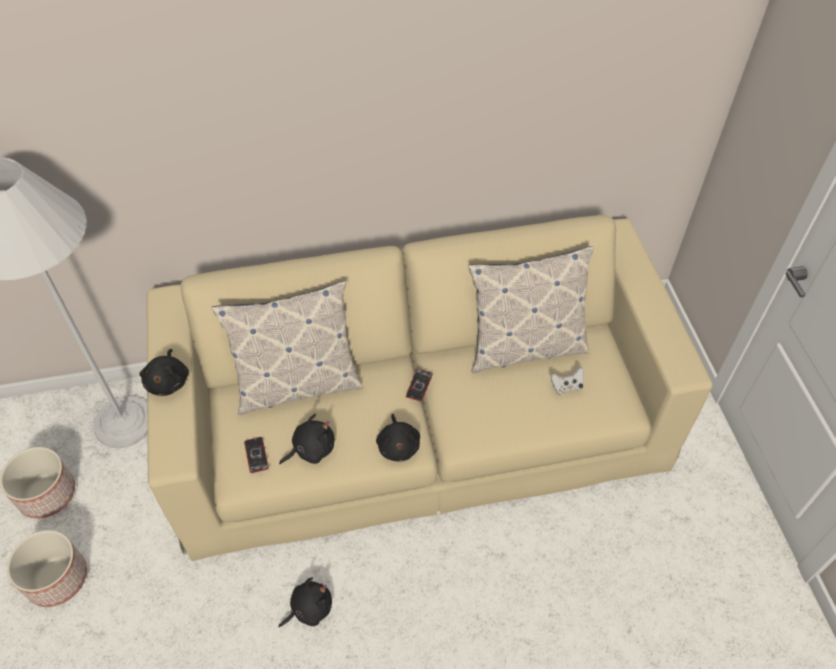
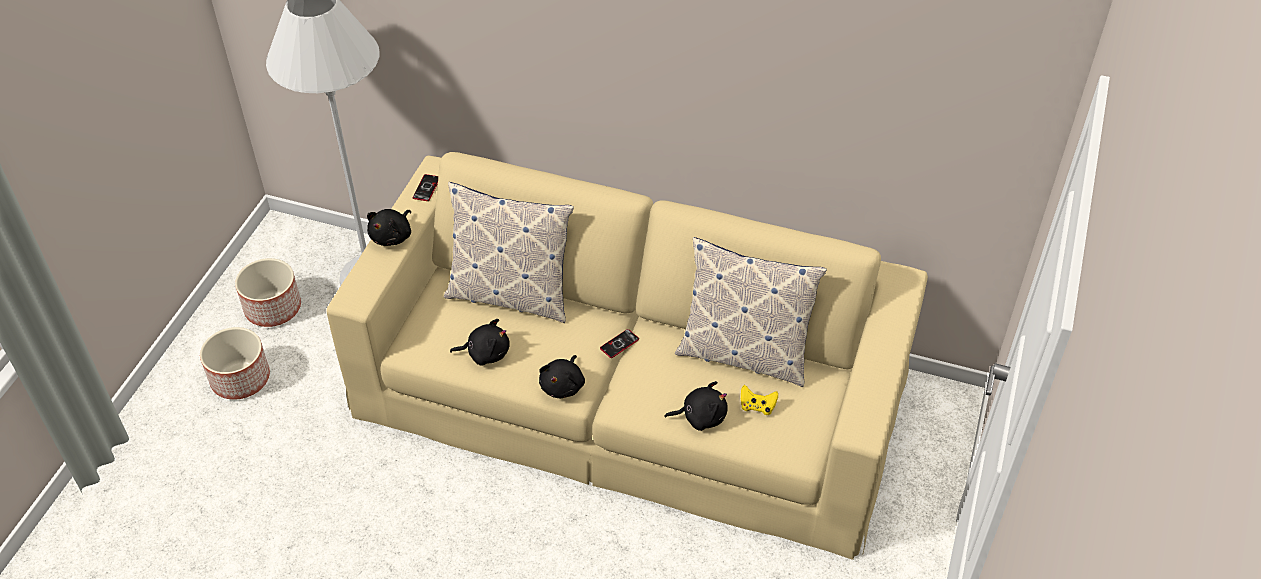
camera: 30 degrees right, 5 degrees down
(256, 455) = (436, 336): phone -> phone (426, 188)
(309, 608) = (423, 504): black plush toy -> black plush toy (700, 416)
(566, 387) = (757, 407): white game controller -> yellow game controller

